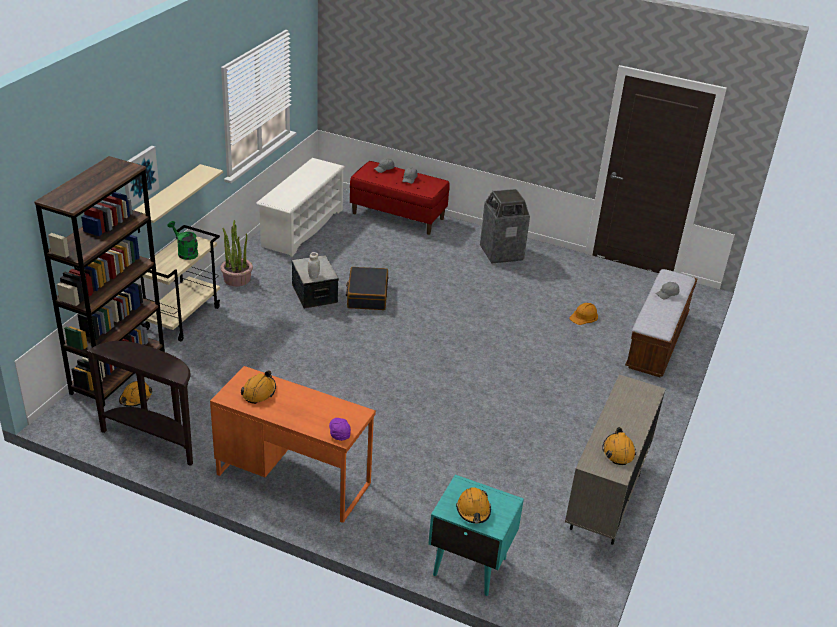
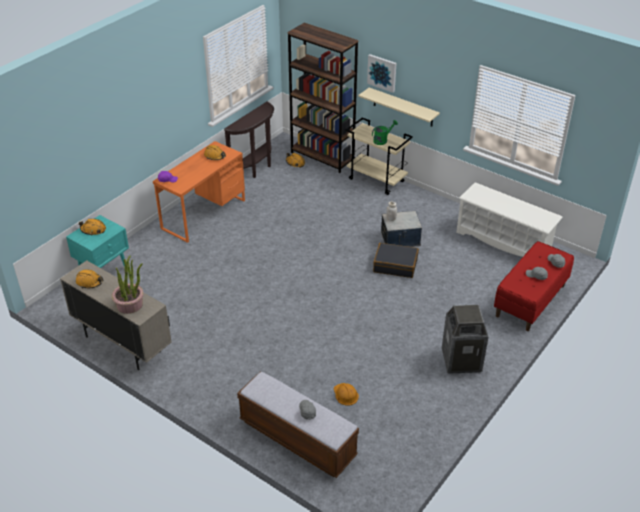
camera: 105 degrees right, 5 degrees up
(237, 278) = (425, 204): potted plant -> potted plant (130, 304)

